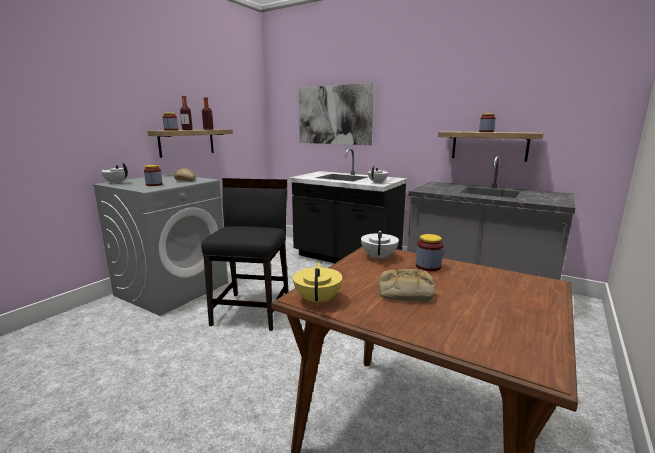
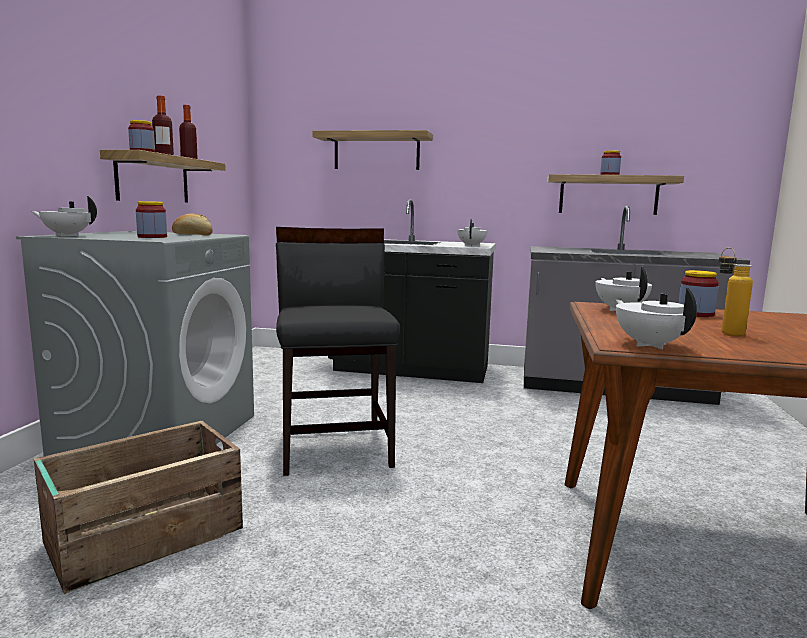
camera: 20 degrees left, 5 degrees down
(115, 351) = (142, 537): none -> crate
(318, 300) = (649, 345): yellow teapot -> white teapot
(334, 115) = (376, 152): picture -> shelf
(405, 292) = (726, 332): bread -> bottle

